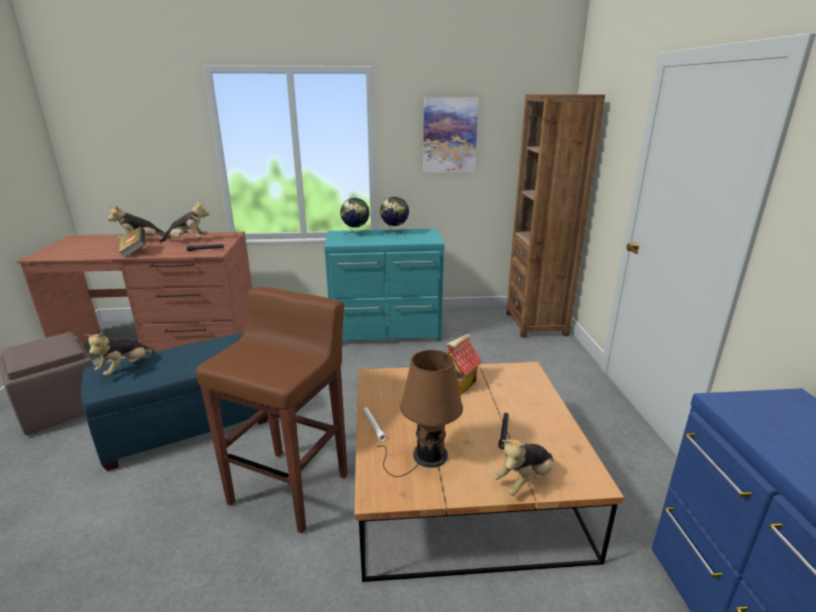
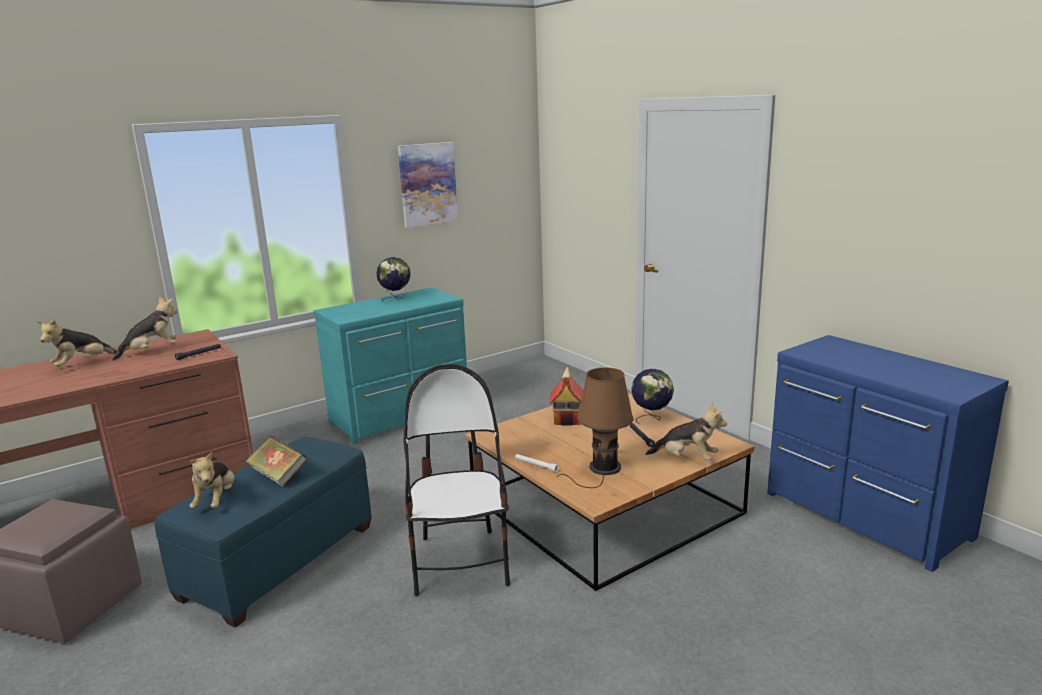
camera: 30 degrees left, 5 degrees down
(134, 252) = (103, 376): book -> book (278, 475)
(291, 488) = (461, 562): brown stool -> chair
(356, 234) = (354, 308): globe -> globe (651, 419)
(524, 481) = (686, 459): plush toy -> plush toy turned 90 degrees counterclockwise
(536, 324) = (547, 372): brown bookcase -> none

